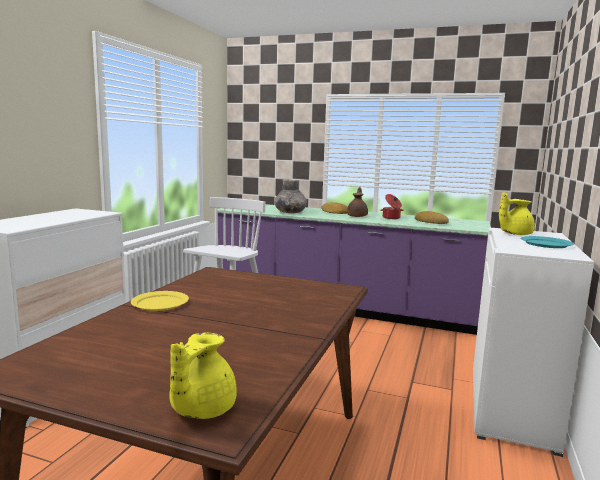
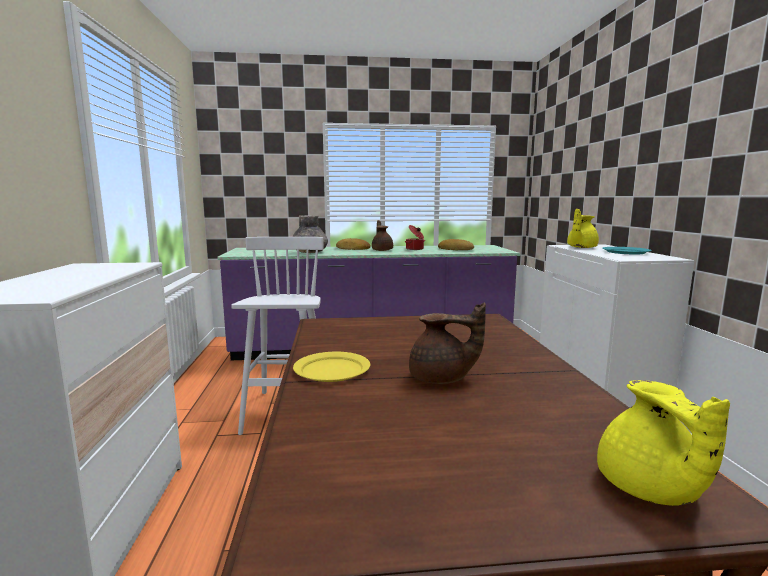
camera: 25 degrees left, 0 degrees up
(214, 323) = (441, 379): none -> brown teapot

